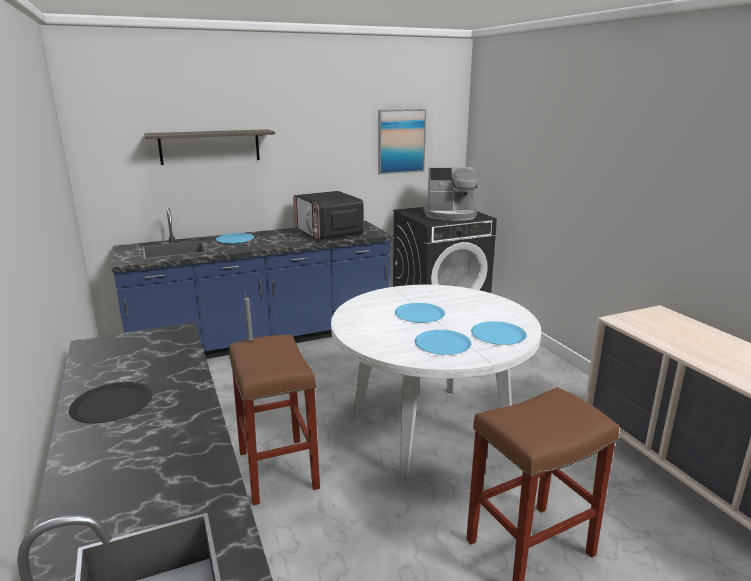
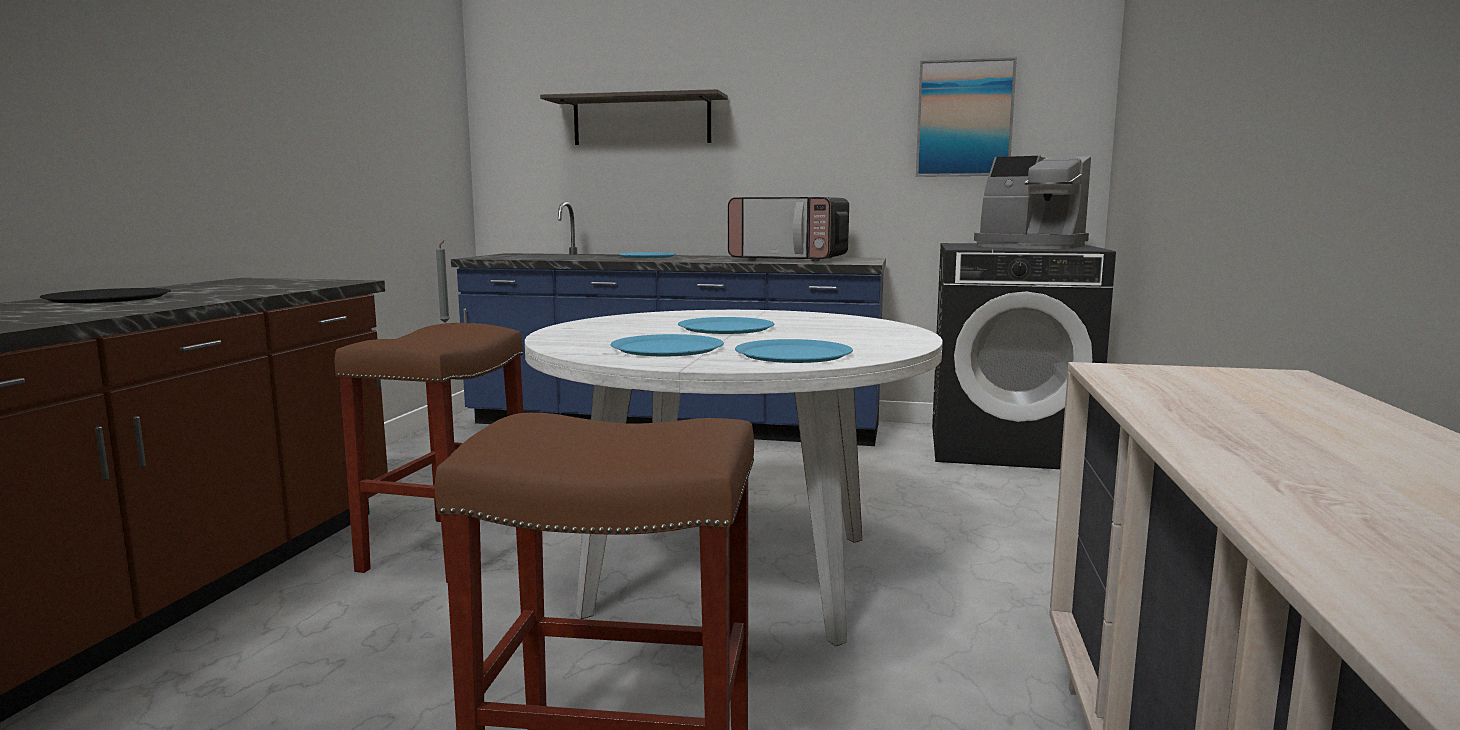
camera: 35 degrees right, 10 degrees down
(328, 232) = (790, 259): microwave -> microwave turned 75 degrees counterclockwise

